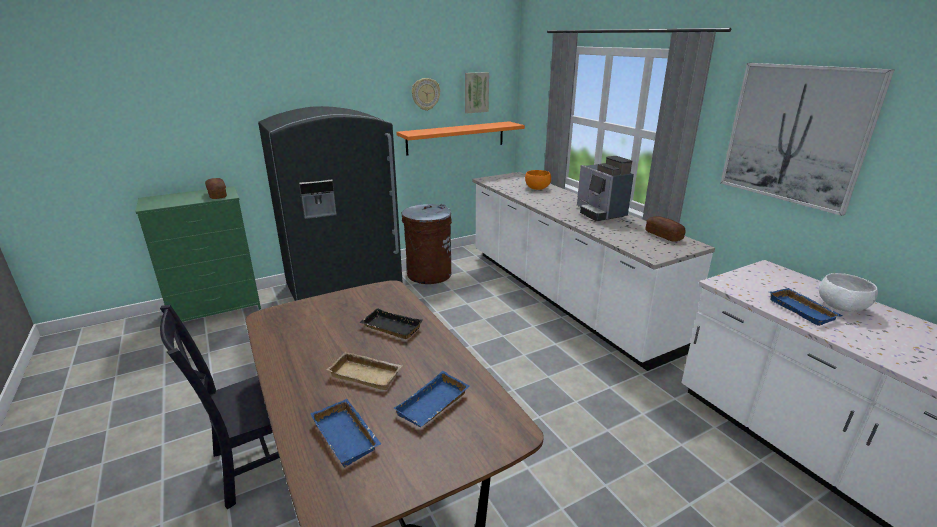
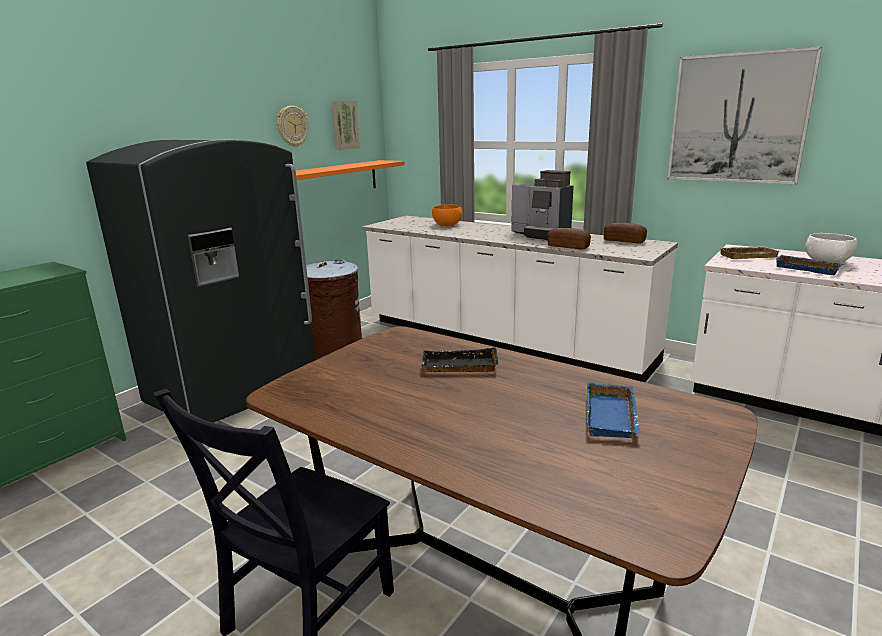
camera: 25 degrees left, 5 degrees down
(217, 195) = (42, 272): bread -> bread (568, 247)
(348, 436) = (566, 471): blue tray -> none
(367, 374) = (498, 412): beige tray -> beige tray (747, 255)

